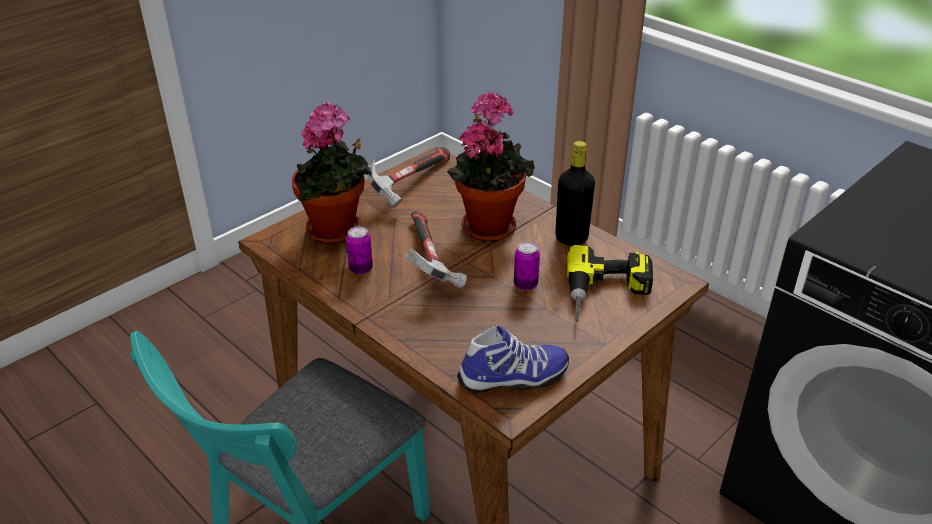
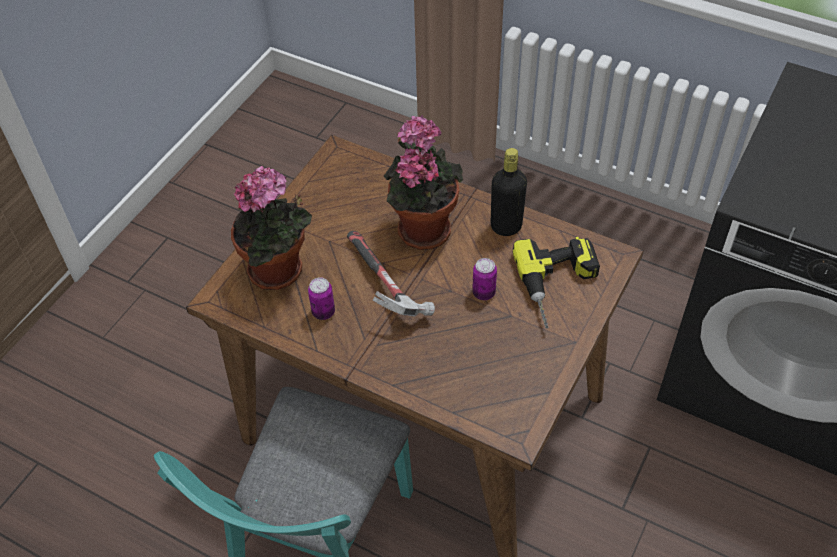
camera: 15 degrees left, 15 degrees up
(410, 184) = (326, 193): hammer -> none
(514, 379) = (511, 401): shoe -> none

